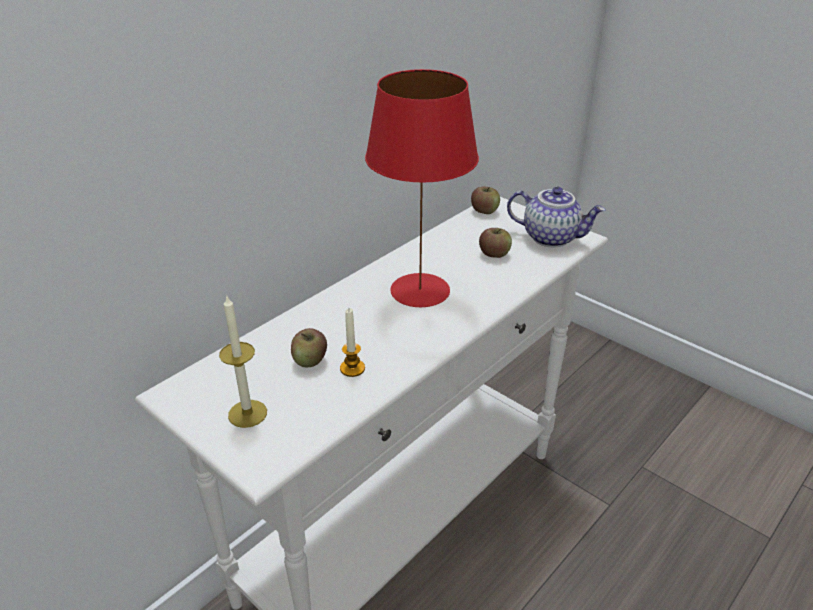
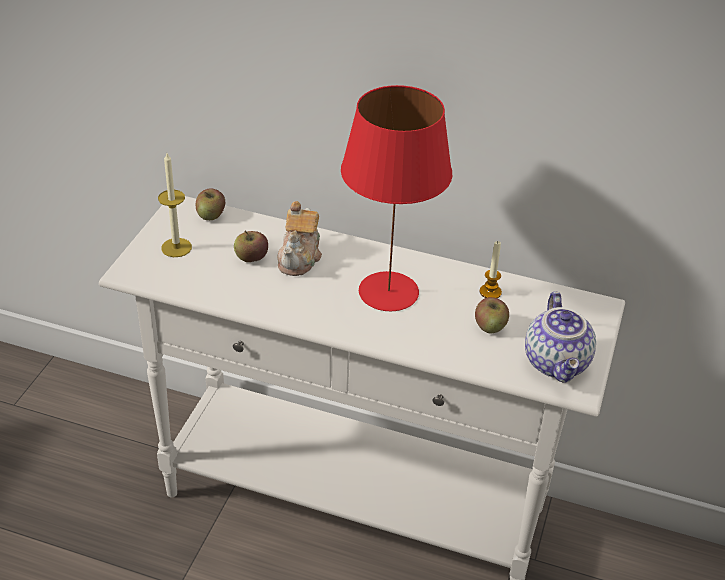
camera: 65 degrees right, 5 degrees up
(334, 328) = (300, 257): none -> teapot
(352, 368) = (253, 283): candle -> candle (490, 292)
(484, 210) = (576, 301): apple -> apple (211, 215)

